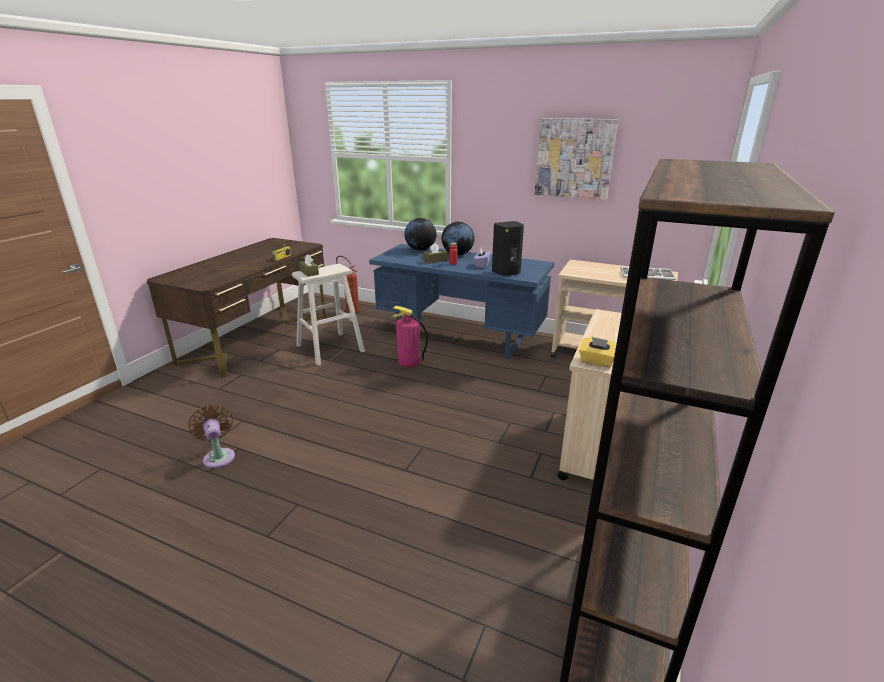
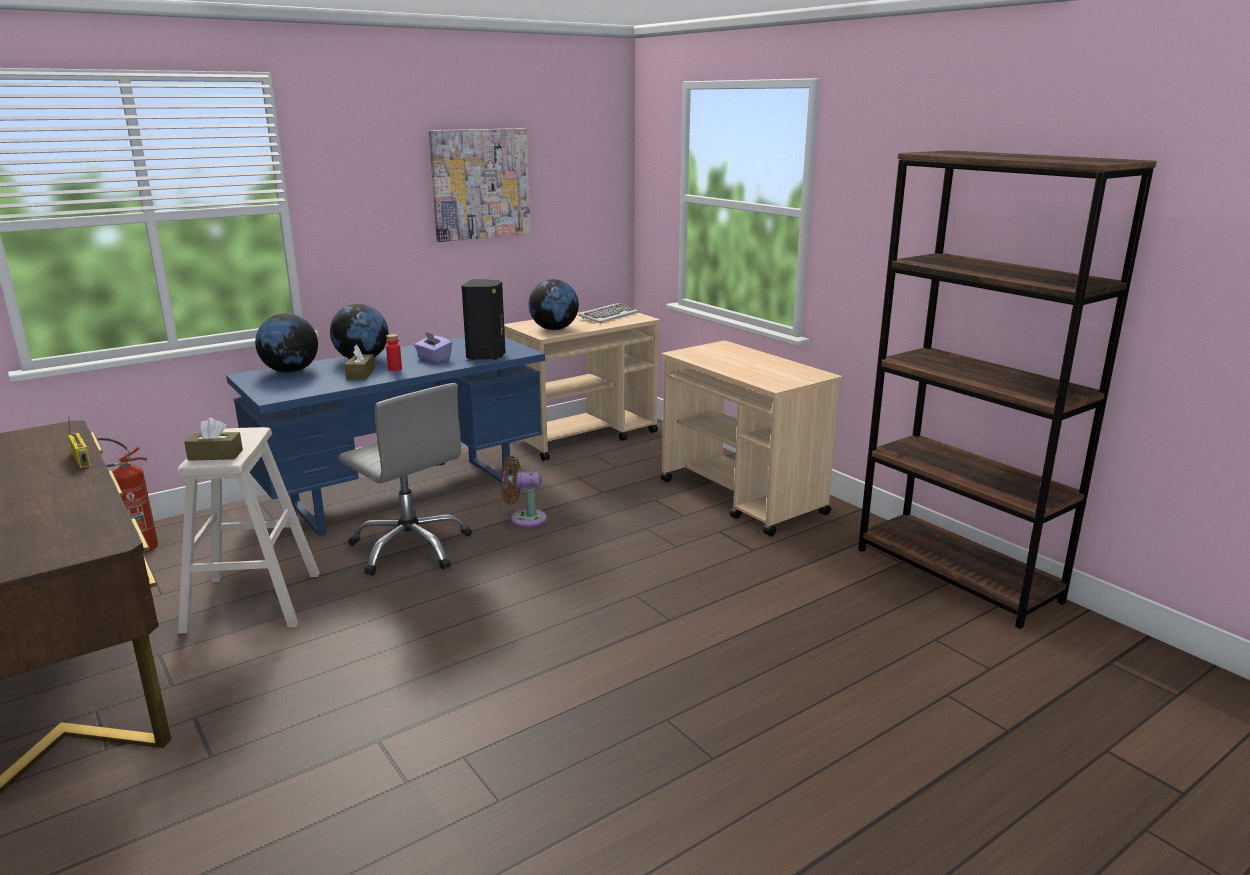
camera: 60 degrees left, 5 degrees down
(219, 456) = (465, 783): brown fan -> brown fan (524, 519)
(408, 361) = (411, 547): fire extinguisher -> grey office chair
(586, 271) = (554, 329): none -> globe
(597, 362) = (779, 382): yellow tissue box -> none

